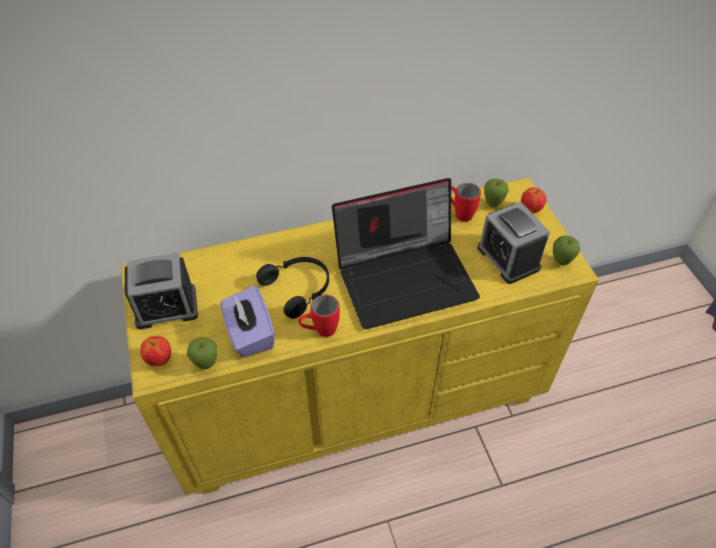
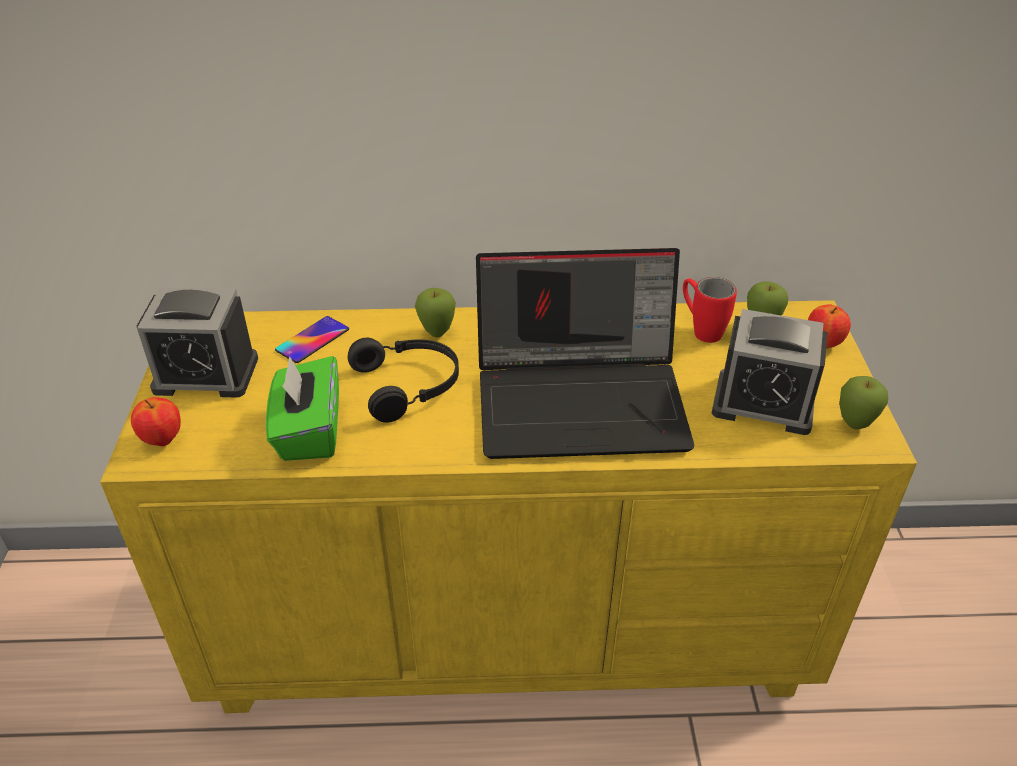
camera: 15 degrees right, 10 degrees down
(206, 364) = (226, 459): apple -> apple (437, 333)
(225, 267) = (312, 340): none -> phone
(250, 334) = (309, 432): purple tissue box -> green tissue box
(320, 331) = (416, 448): red mug -> none
(508, 258) = (763, 403): alarm clock -> alarm clock turned 60 degrees counterclockwise

